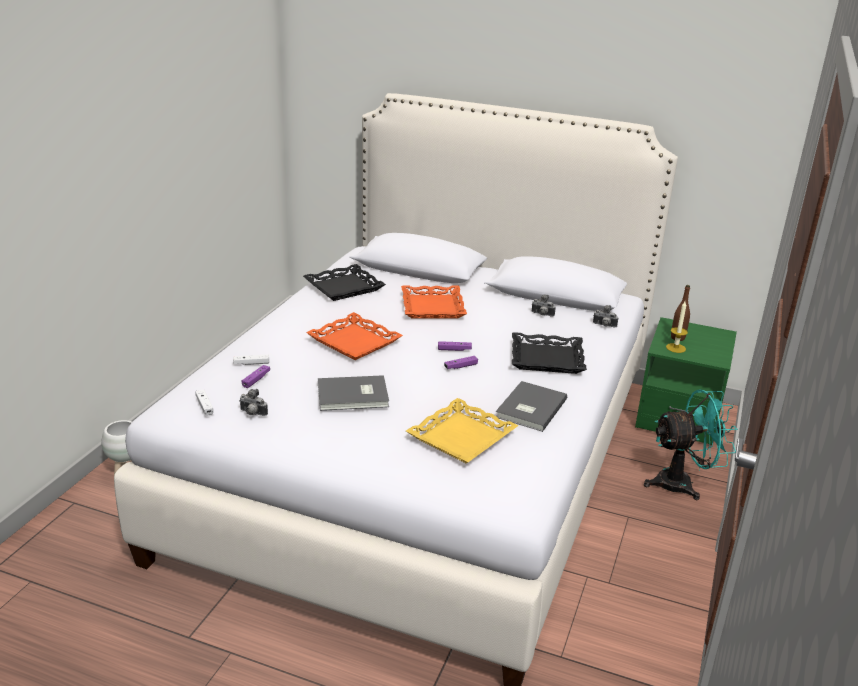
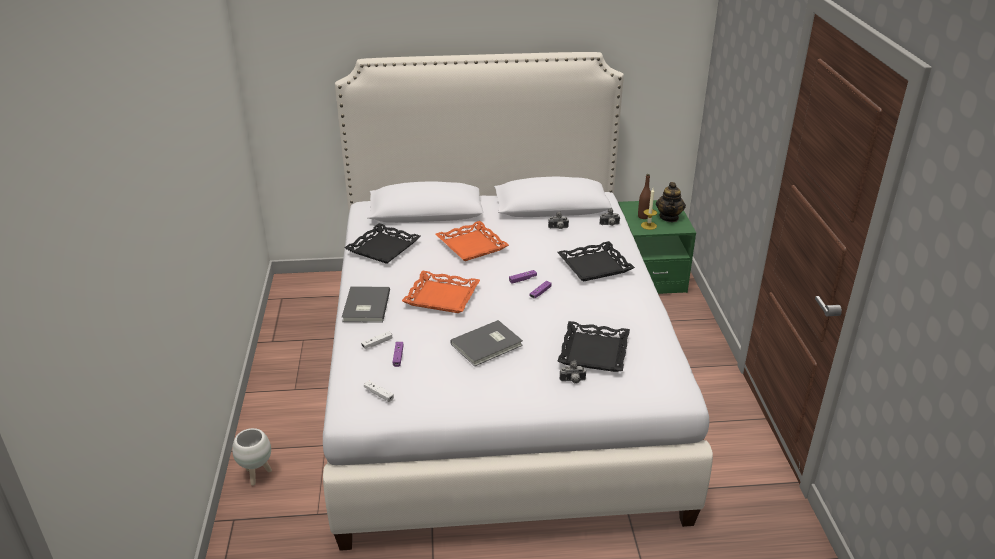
camera: 25 degrees left, 5 degrees up
(252, 414) = (424, 387): camera -> camera (572, 381)
(461, 437) = (593, 352): yellow tray -> black tray
(529, 408) = (618, 312): grey book -> grey book (365, 307)
(682, 483) = (688, 329): turquoise fan -> none
(709, 346) = (669, 217): none -> teapot

